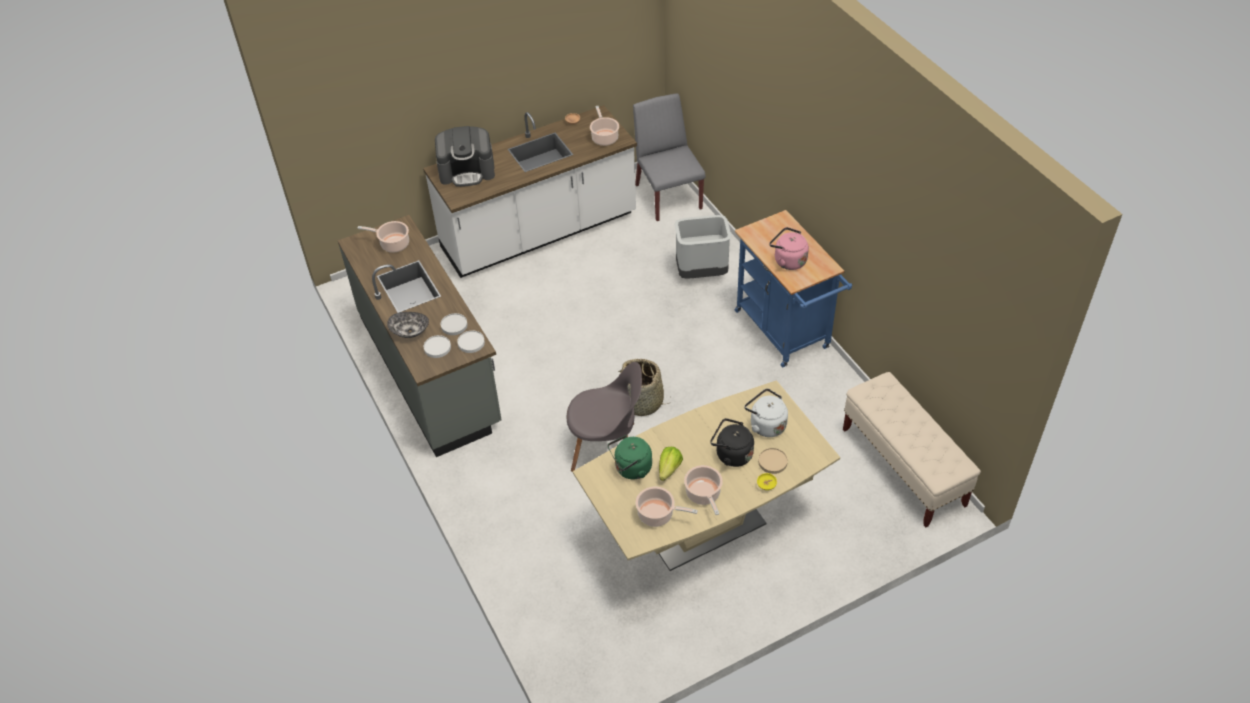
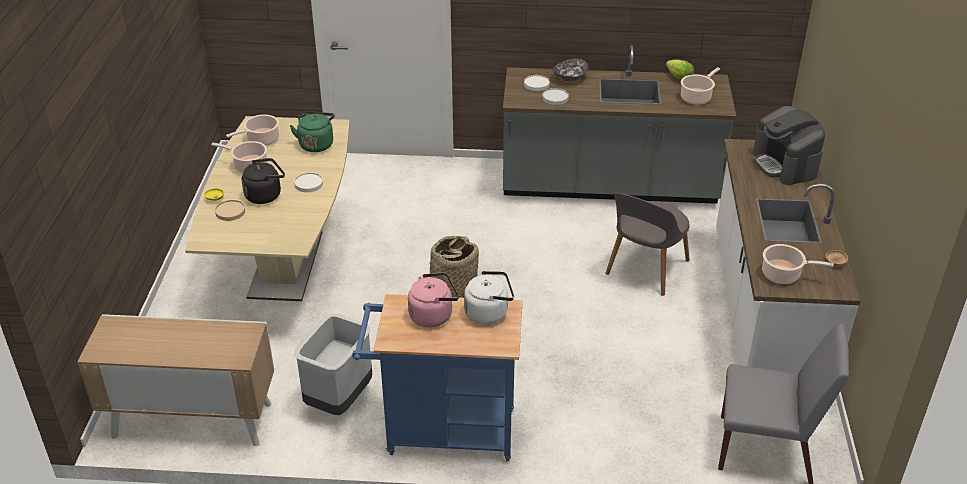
camera: 120 degrees right, 10 degrees down
(467, 171) = (785, 164): coffee machine -> coffee machine turned 45 degrees counterclockwise
(471, 343) = (525, 100): white plate -> white plate (308, 184)
(607, 447) = (424, 247): grey chair -> grey chair (646, 269)
(669, 469) = (292, 160): lettuce -> lettuce (679, 78)
(702, 273) = (597, 412): grey trash can -> grey trash can (340, 400)
(765, 425) = (269, 225): white kettle -> white kettle (489, 313)
(903, 467) = (191, 420): beige bench -> cabinet

